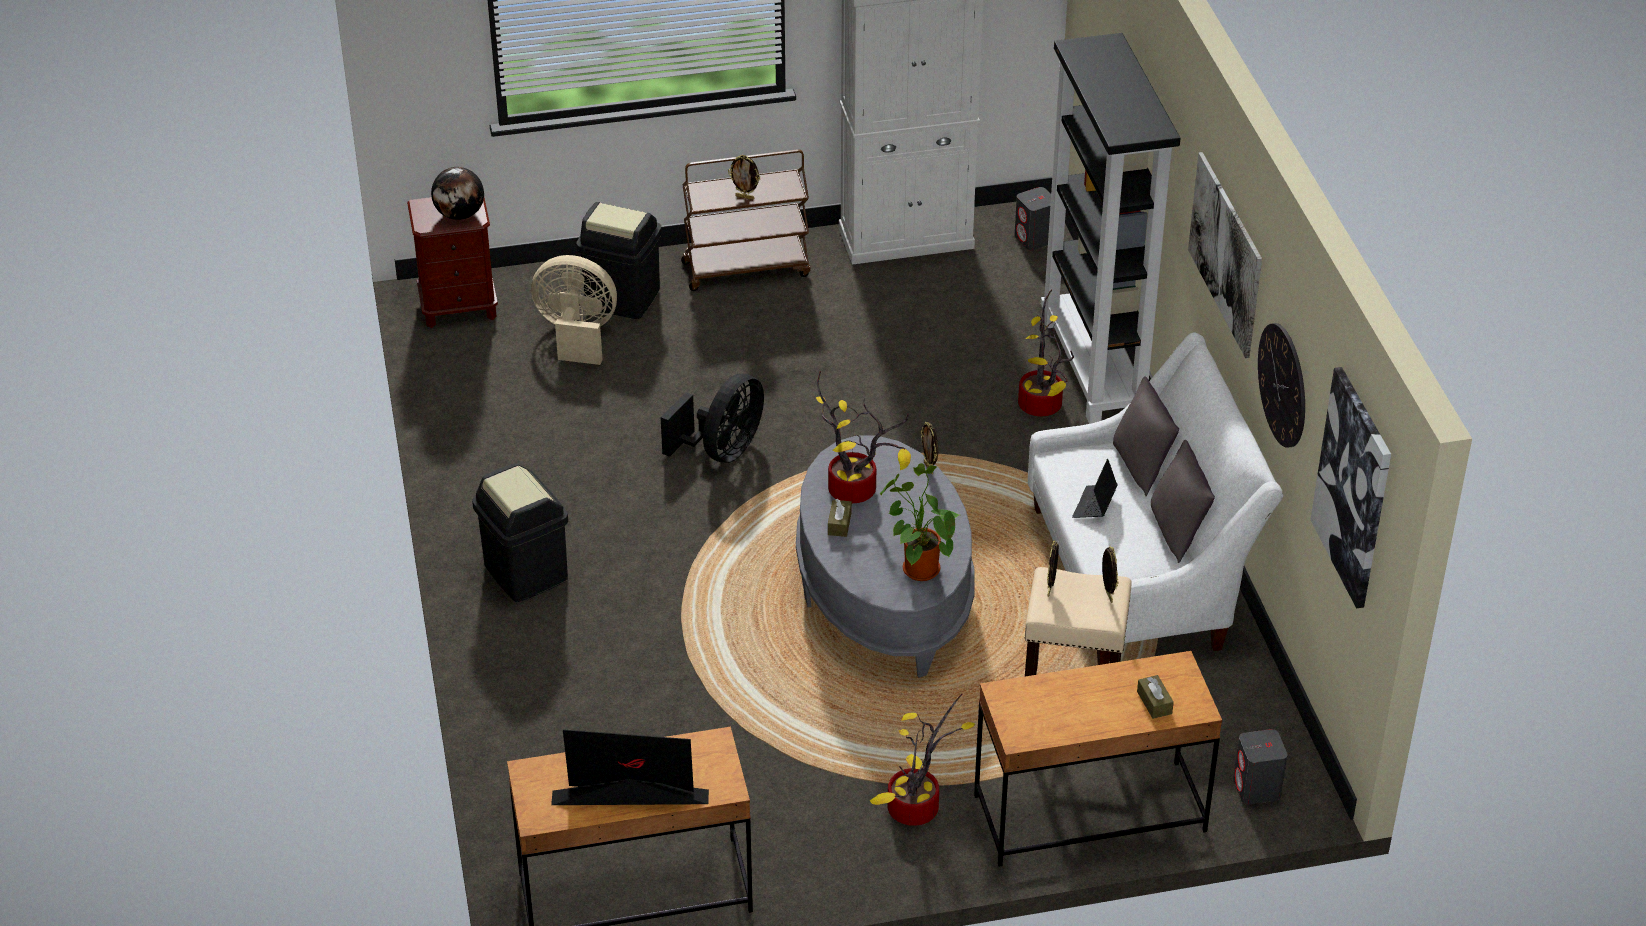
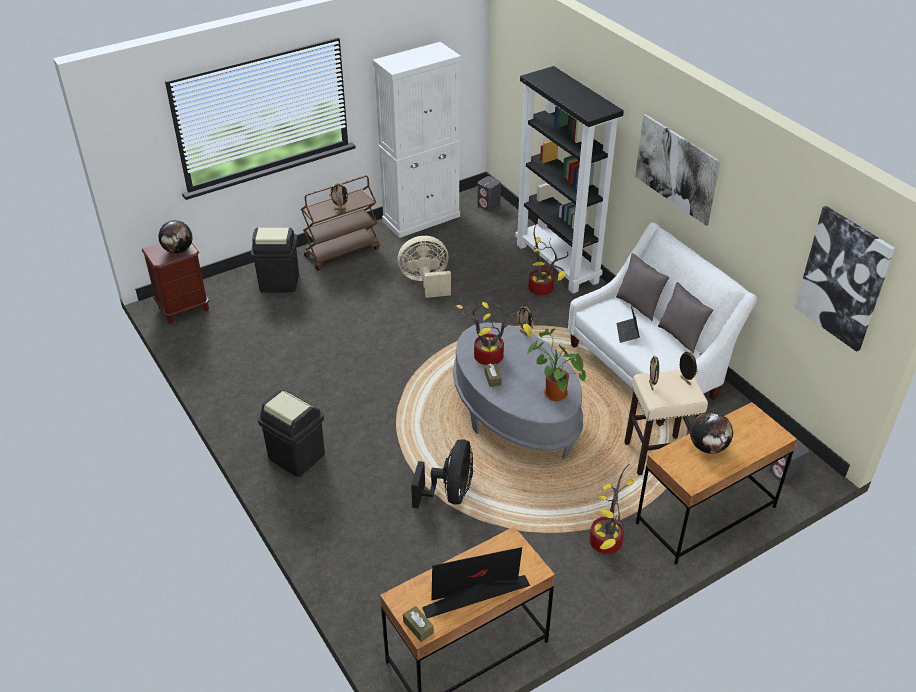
camera: 20 degrees left, 0 degrees up
(576, 335) = (262, 309): beige fan -> beige fan (426, 283)
(722, 451) = (379, 354): black fan -> black fan (450, 493)
(1077, 696) = (708, 447): none -> globe
(1154, 702) = (753, 439): brown tissue box -> brown tissue box (418, 627)
(1283, 385) = (750, 233): wall clock -> none

